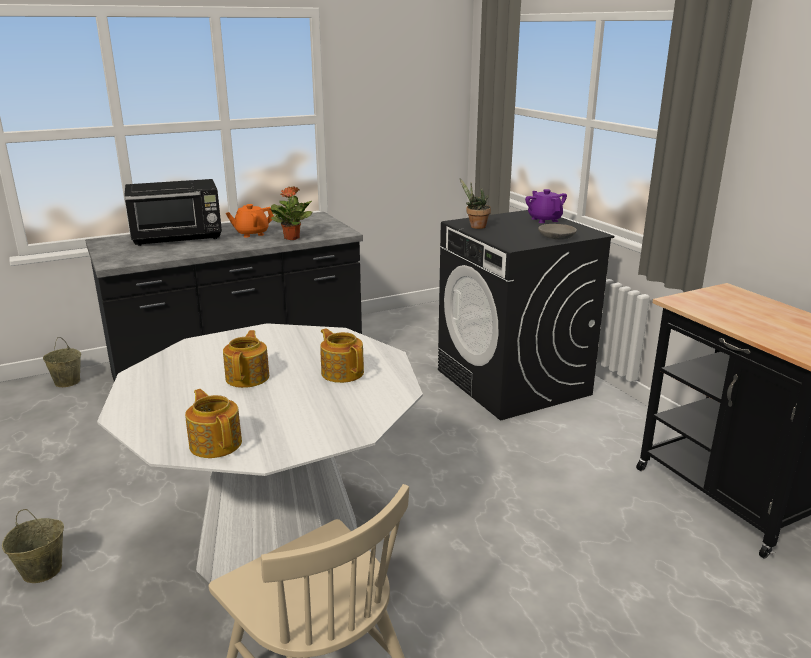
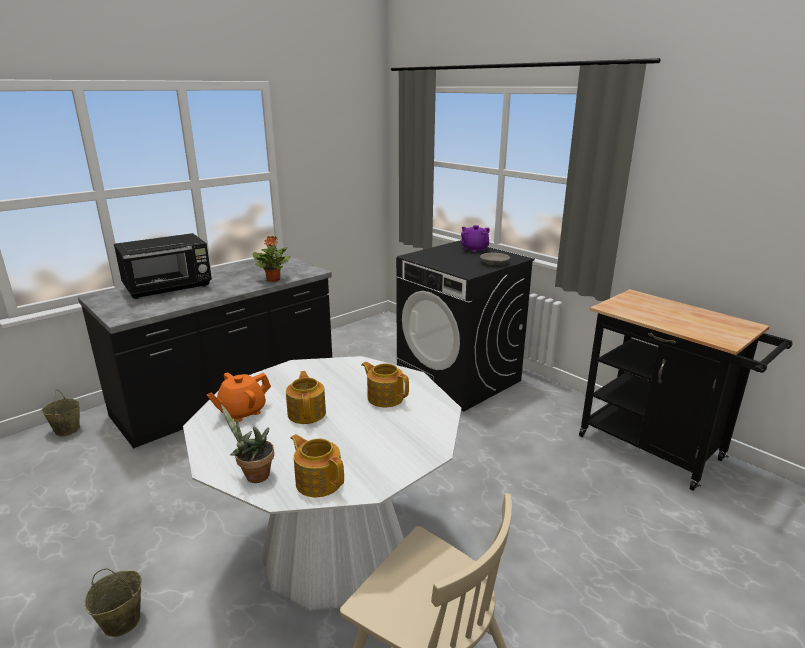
camera: 15 degrees left, 0 degrees up
(251, 234) = (234, 279): orange teapot -> orange teapot (242, 412)
(475, 226) = (427, 259): potted plant -> potted plant (254, 475)

